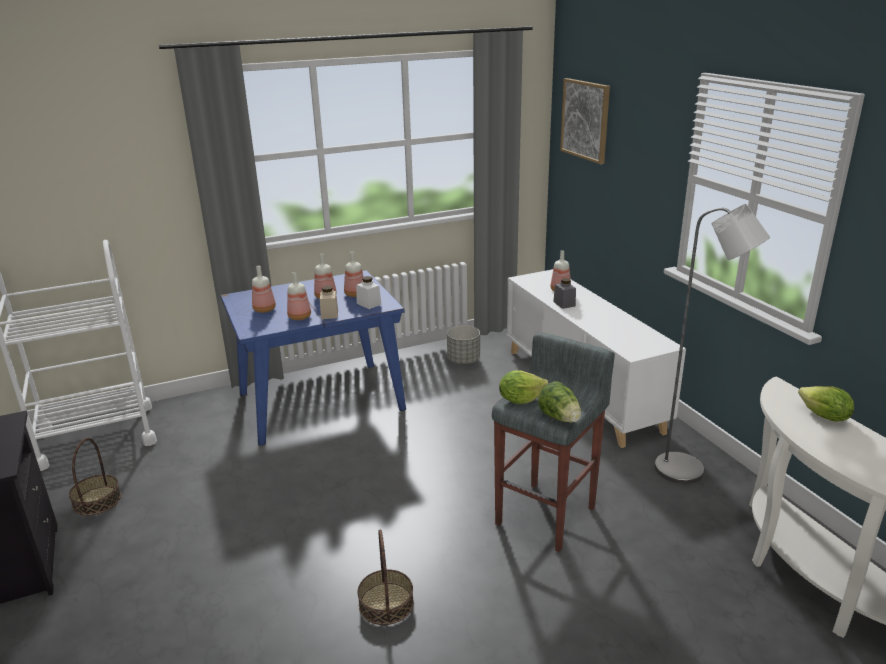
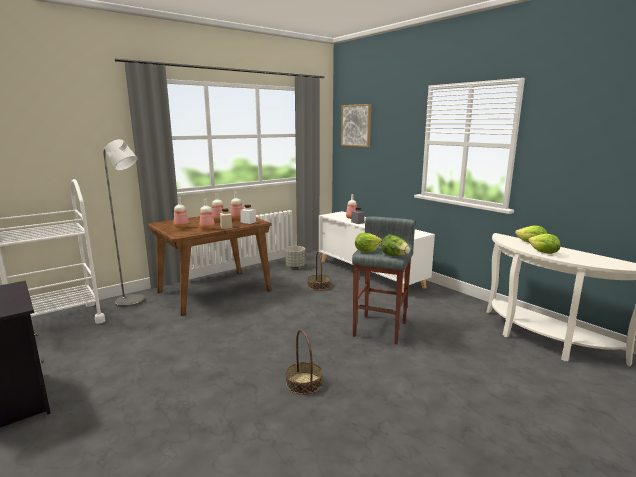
camera: 15 degrees left, 10 degrees down
(97, 501) = (69, 356): basket -> basket (318, 286)
(319, 402) = (213, 291): blue dining table -> brown dining table
(688, 472) = (447, 302): grey floor lamp -> grey floor lamp (134, 302)
(828, 448) = (543, 253): none -> lettuce

